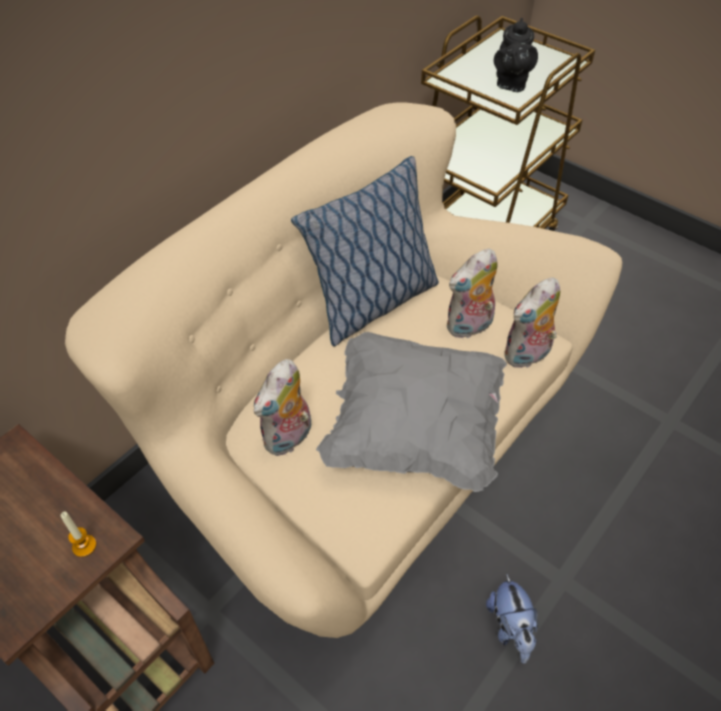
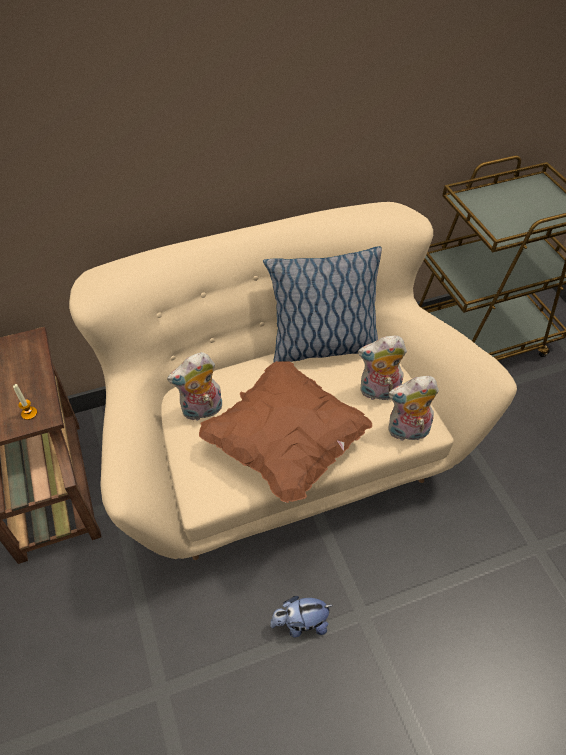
camera: 30 degrees right, 0 degrees up
(414, 430) = (286, 444): grey pillow -> brown pillow
(510, 84) = (513, 219): black teapot -> none
(510, 628) = (300, 624): plush toy -> plush toy turned 60 degrees clockwise

